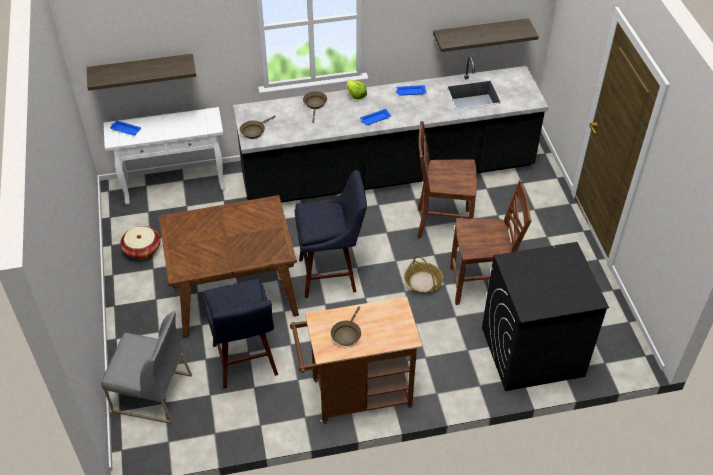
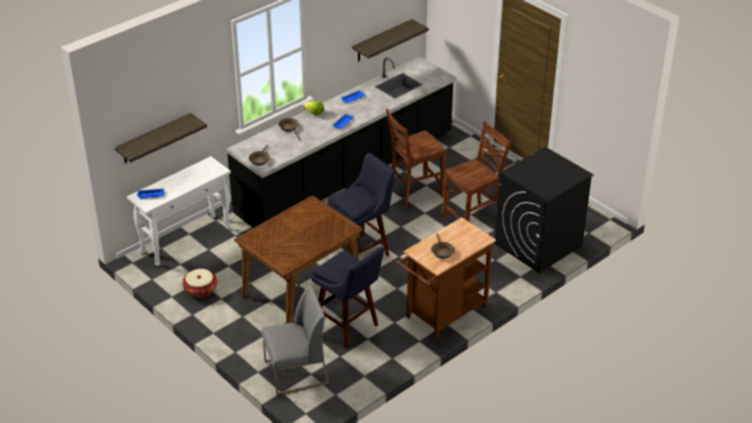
camera: 30 degrees left, 10 degrees down
(422, 282) = (431, 232): basket -> none

